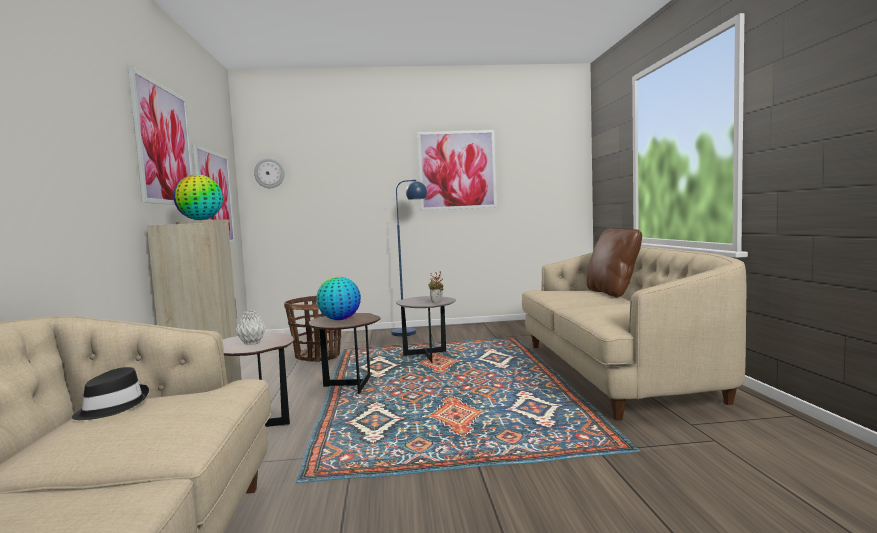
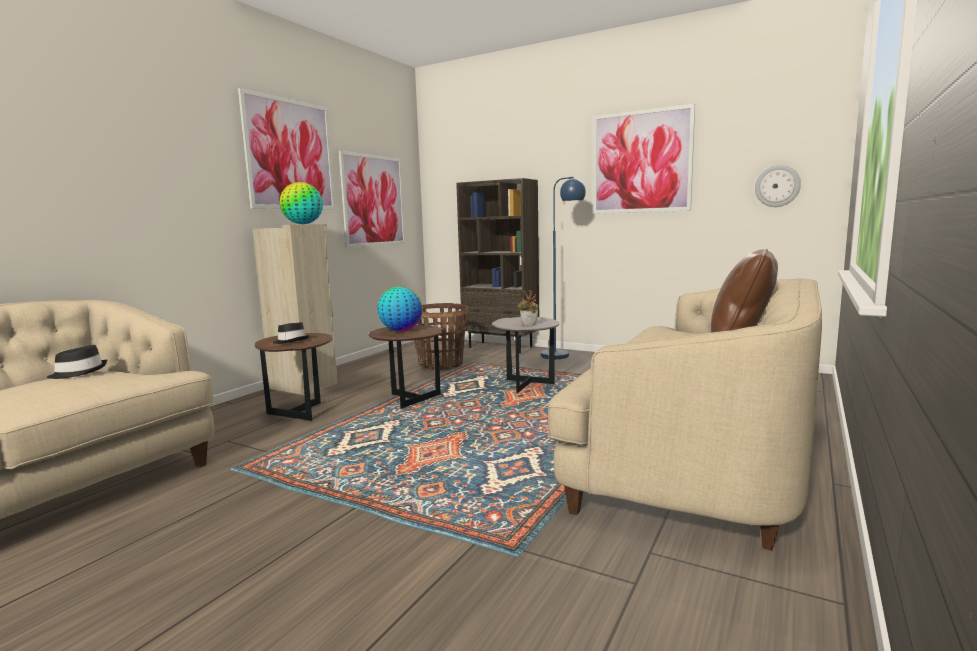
camera: 35 degrees right, 5 degrees up
(252, 343) = (291, 341): grey vase -> black hat
(269, 173) = (446, 173): wall clock -> wall clock (777, 186)
(344, 334) = (501, 347): none -> brown bookcase

